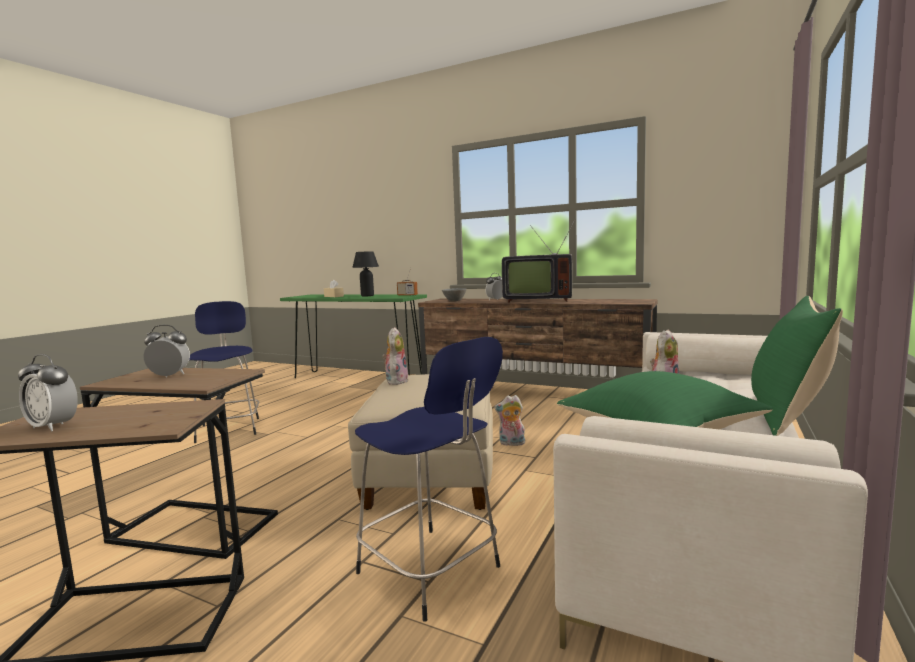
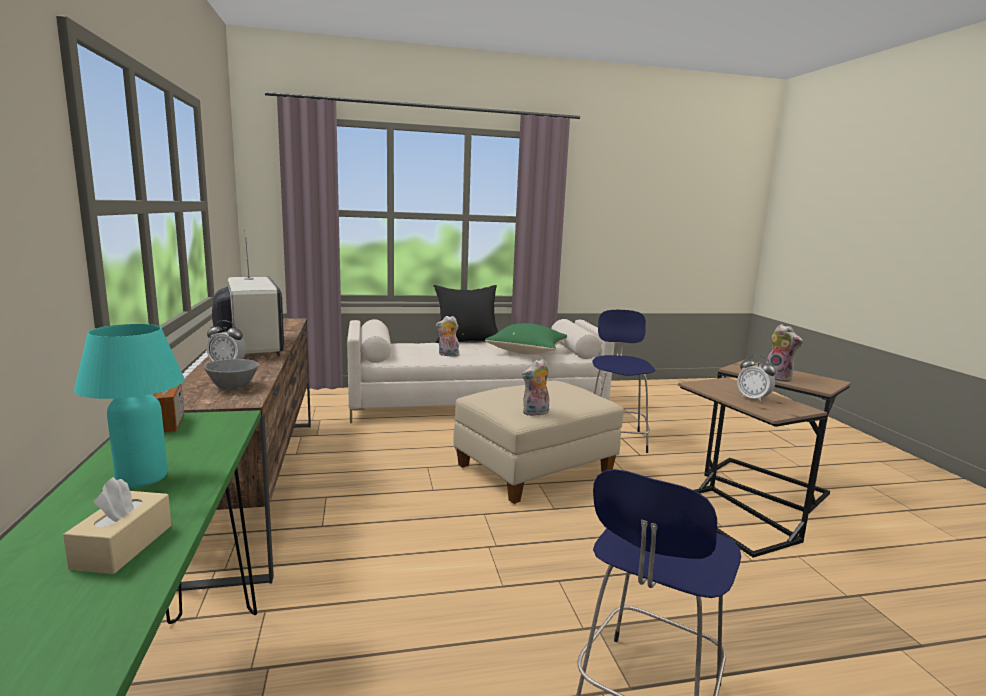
camera: 130 degrees left, 5 degrees up
(53, 426) = (807, 378): alarm clock -> none
(367, 296) = (142, 478): black table lamp -> turquoise table lamp
(511, 443) = (437, 459): plush toy -> plush toy (779, 378)
(788, 416) = (467, 340): green pillow -> black pillow

